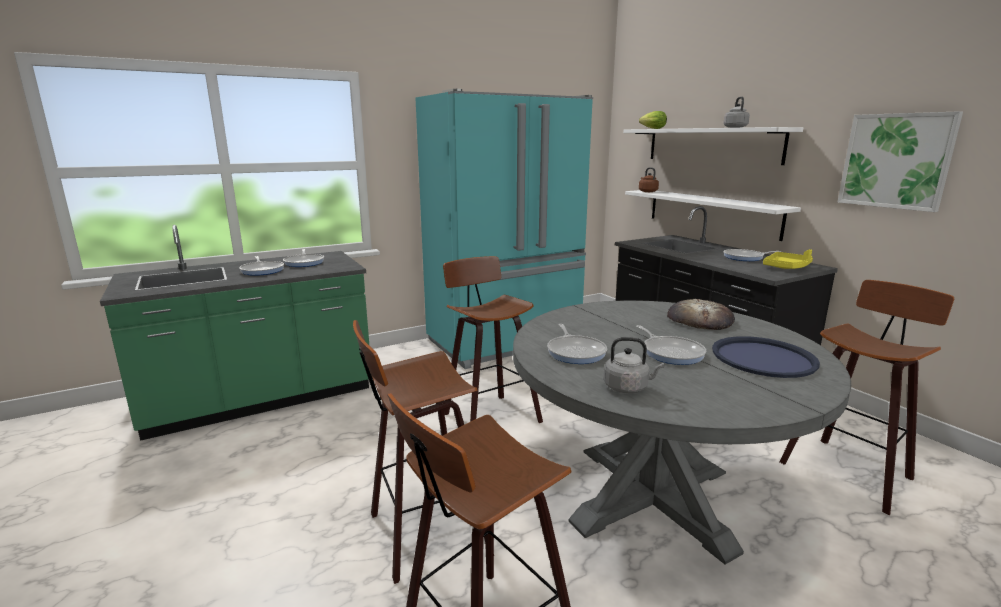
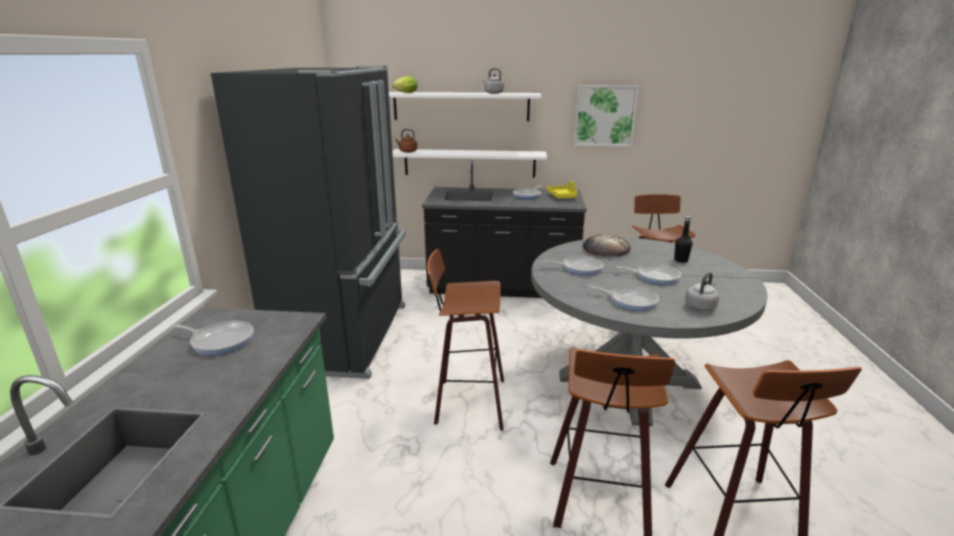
camera: 55 degrees left, 5 degrees up
(262, 270) = (205, 377): frying pan -> frying pan (579, 268)
(506, 342) = (347, 336): turquoise fridge -> black fridge
(763, 358) = (681, 260): blue tray -> black bottle

